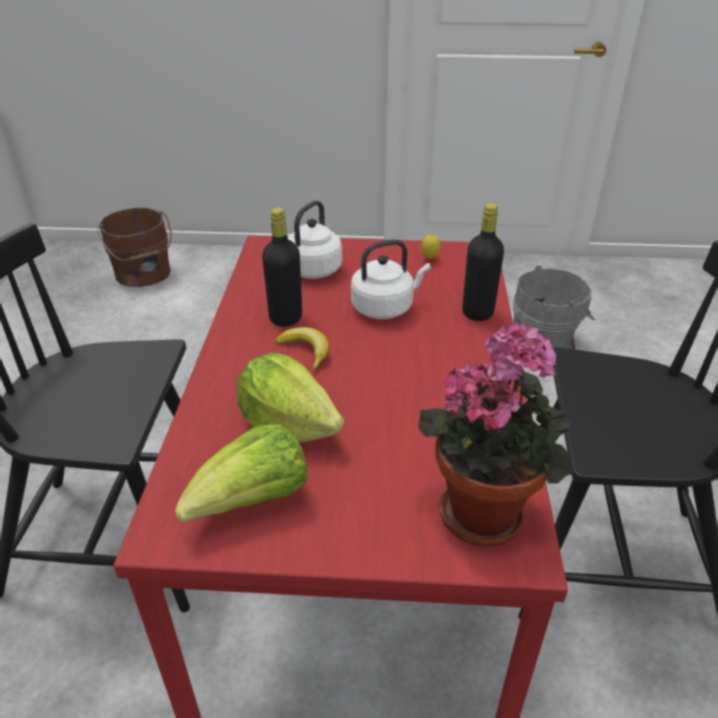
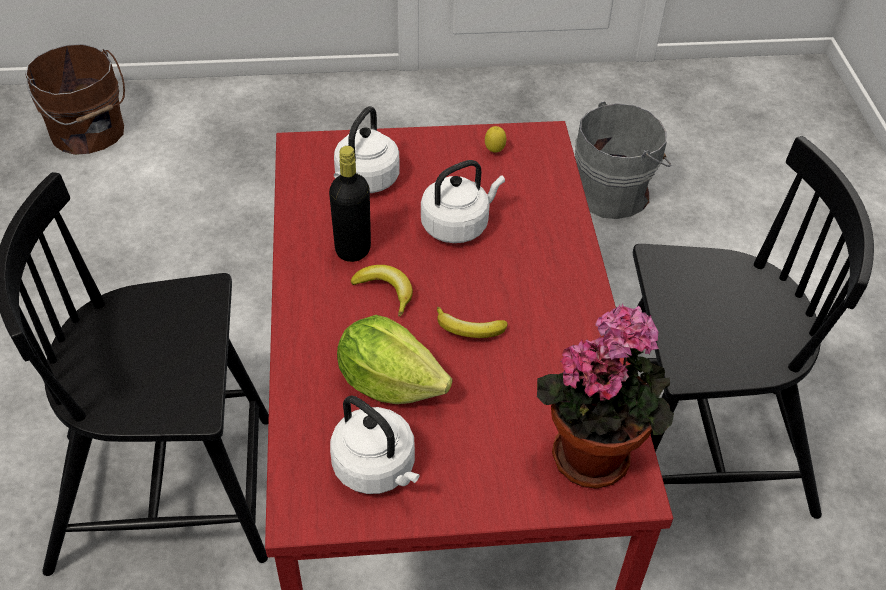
camera: 10 degrees left, 10 degrees up
(253, 501) = (377, 469): lettuce -> white kettle
(377, 388) = (469, 330): none -> banana
(477, 312) = (557, 223): black bottle -> none

